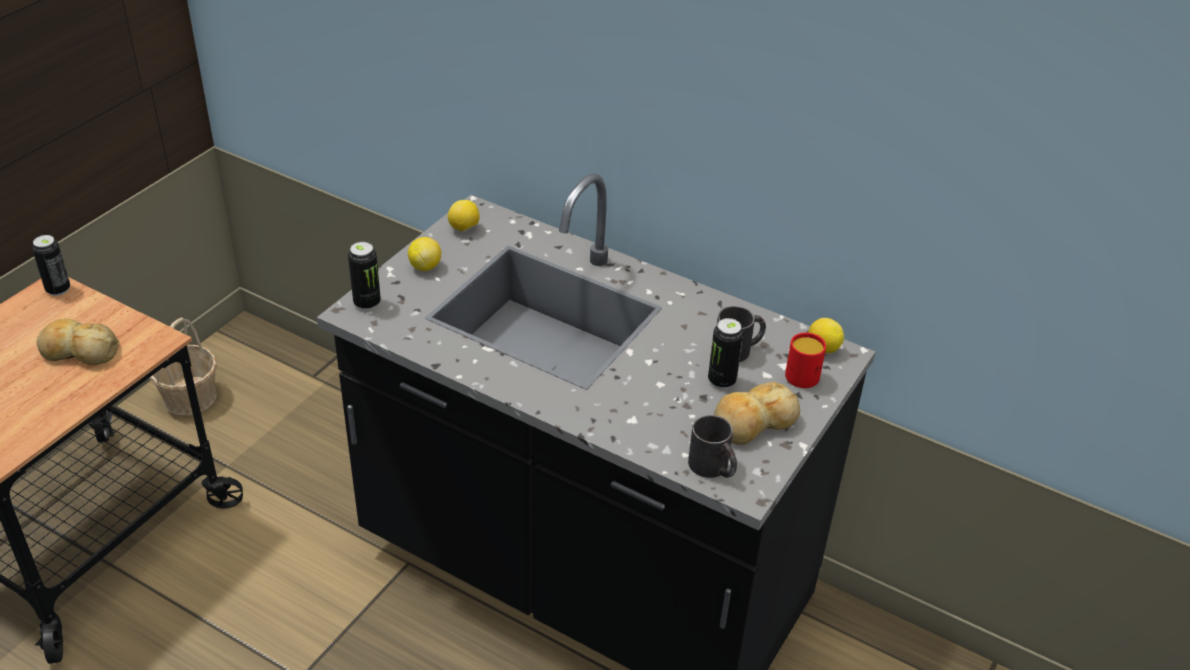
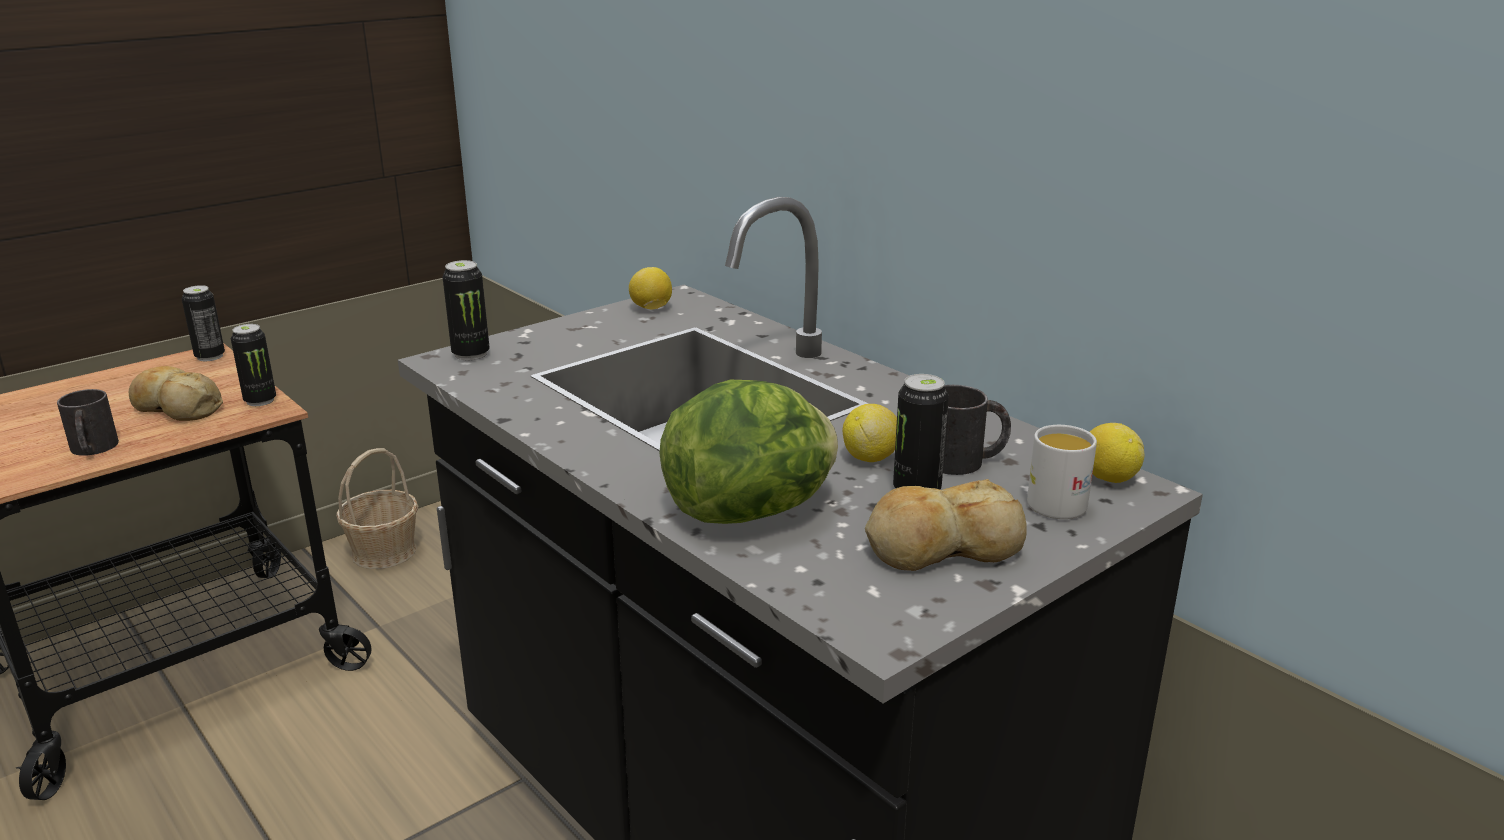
camera: 20 degrees right, 15 degrees down
(143, 332) = (260, 401): none -> can
(425, 266) = (573, 333): lemon -> lemon (870, 457)
(637, 416) = (752, 511): none -> lettuce
(713, 468) = (839, 593): black mug -> black mug (93, 449)
(801, 372) = (1057, 500): red mug -> white mug

